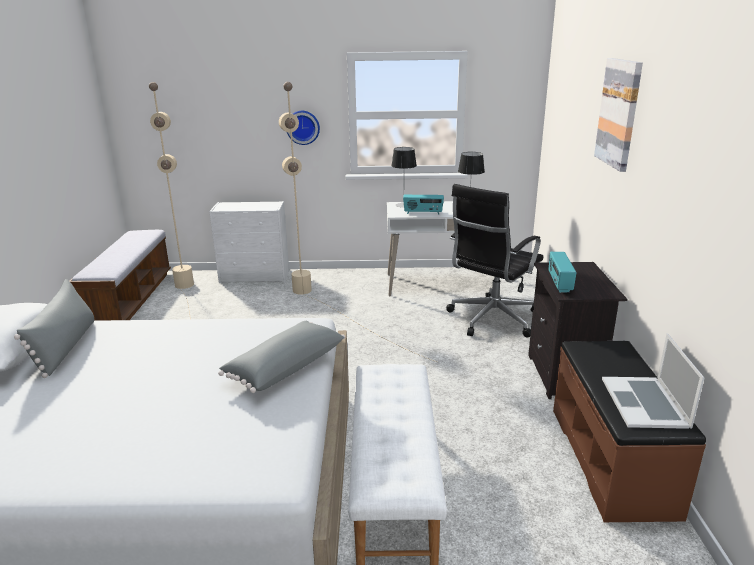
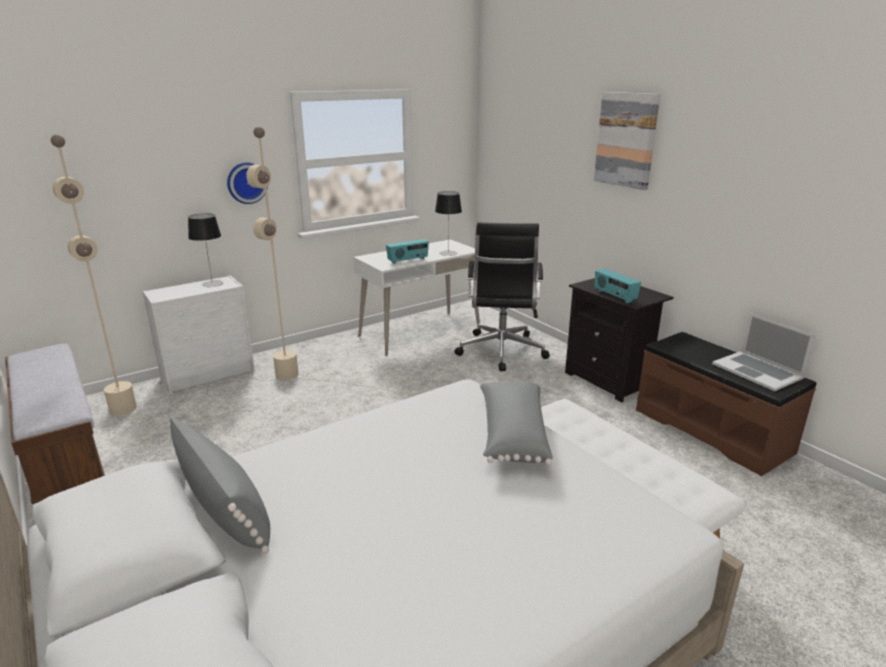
camera: 35 degrees left, 0 degrees up
(403, 205) = (376, 257): table lamp -> table lamp (212, 284)

